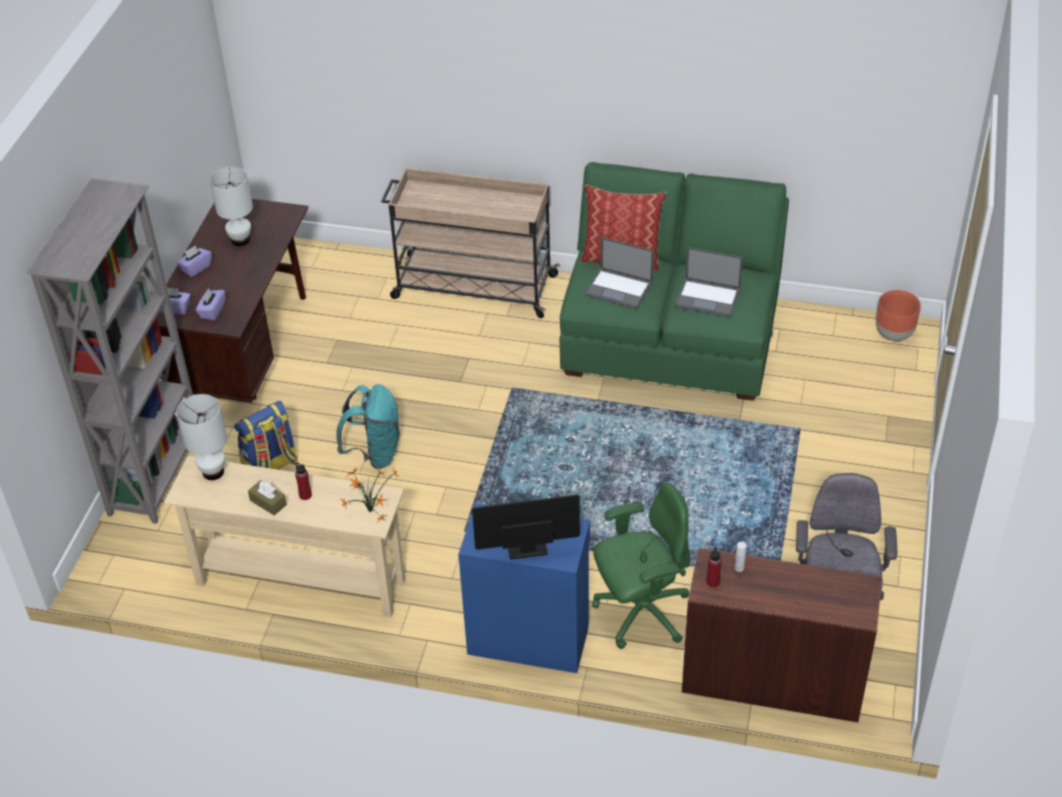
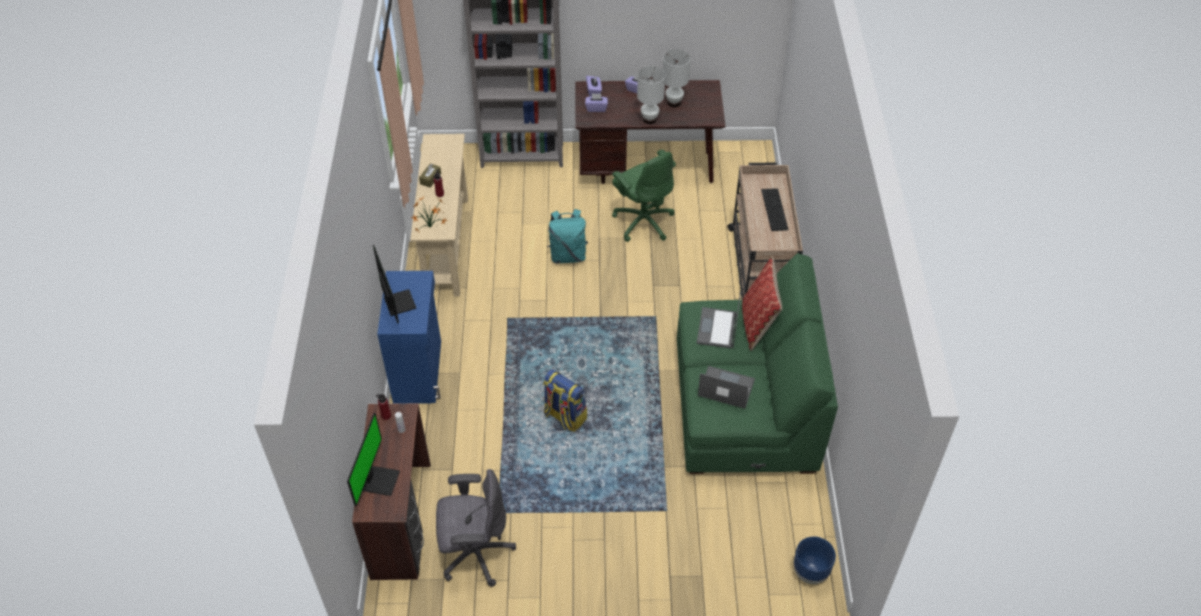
camera: 75 degrees right, 5 degrees up
(213, 472) = (452, 148): white table lamp -> white table lamp (650, 119)
(270, 466) = (542, 206): backpack -> backpack (564, 416)
(464, 199) = (774, 209): none -> keyboard
(641, 612) = (451, 431): green office chair -> green office chair (643, 221)
(708, 298) = (725, 387): laptop -> laptop turned 105 degrees clockwise
(817, 597) = (379, 480): none -> monitor
(894, 335) = (810, 573): brown planter -> blue planter

